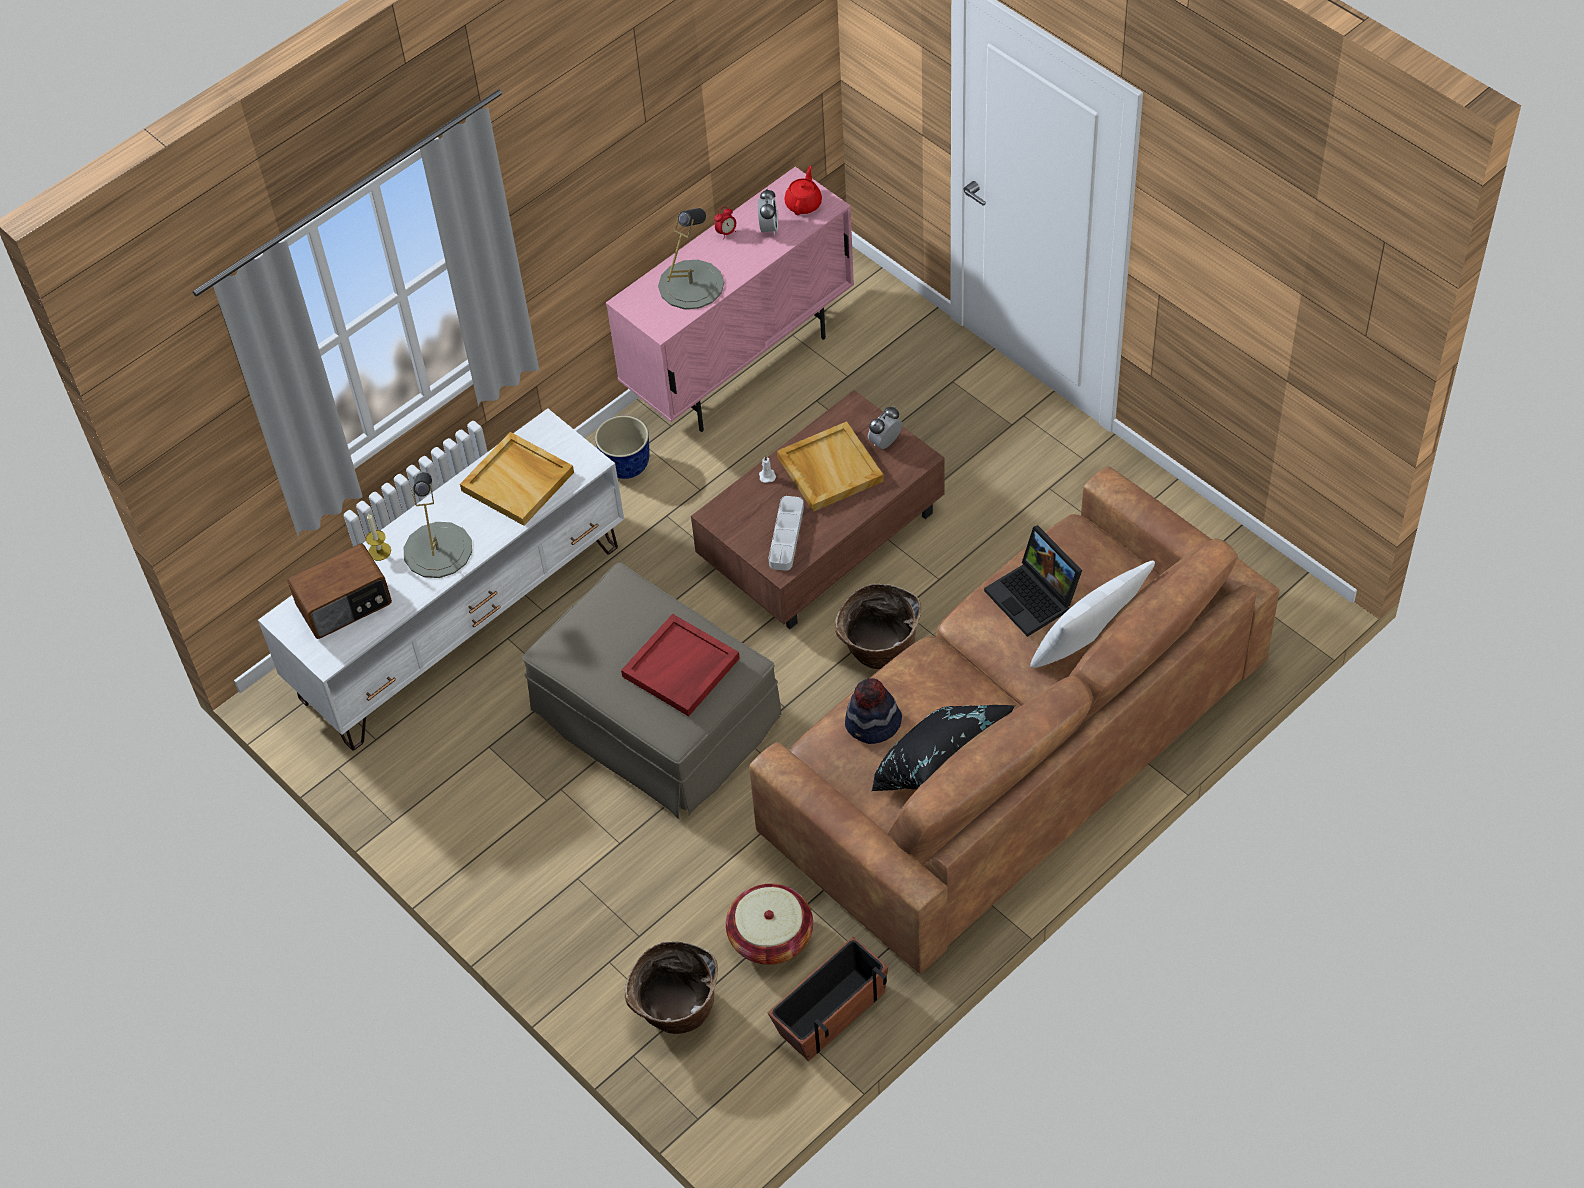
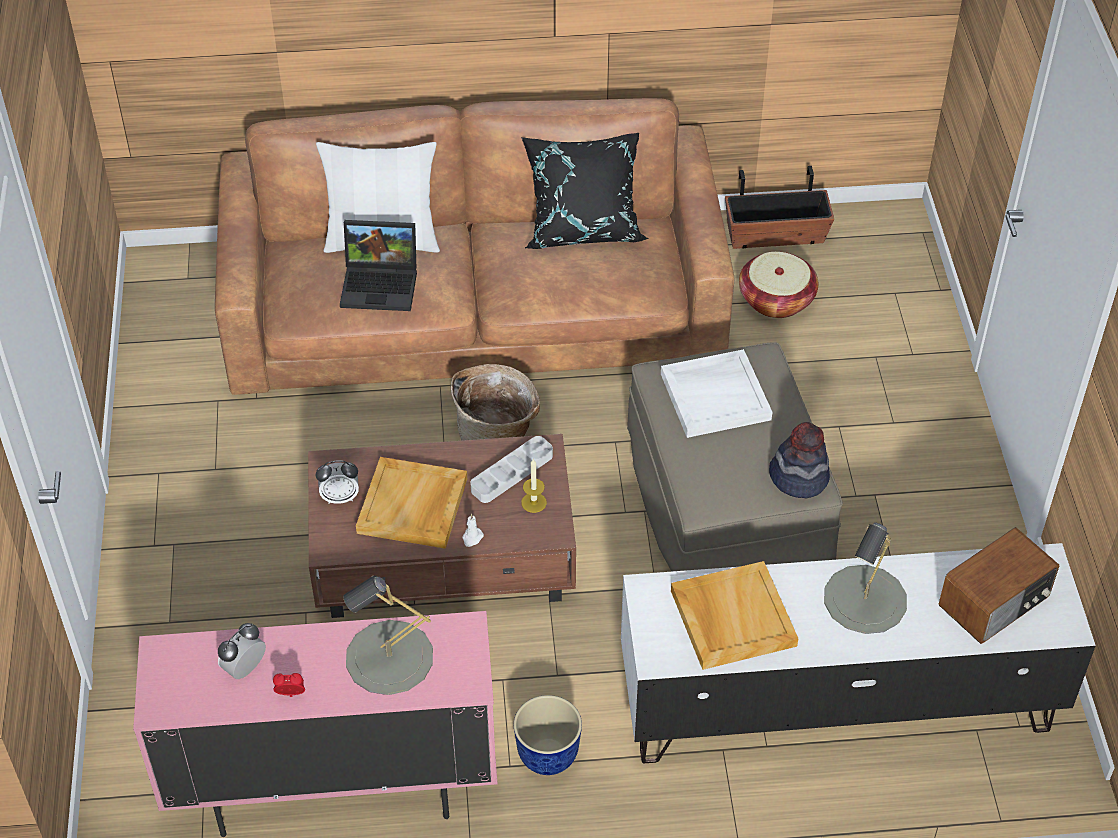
camera: 145 degrees left, 5 degrees down
(345, 605) = (995, 602): radio -> radio turned 135 degrees clockwise
(379, 551) = (925, 636): candle -> candle (534, 502)
(676, 1010) = (886, 297): basket -> none
(681, 668) = (716, 396): red tray -> white tray
(804, 204) = (179, 672): red teapot -> none
(873, 724) = (601, 276): hat -> hat (799, 477)
(1034, 598) = (382, 284): laptop -> laptop turned 90 degrees clockwise

